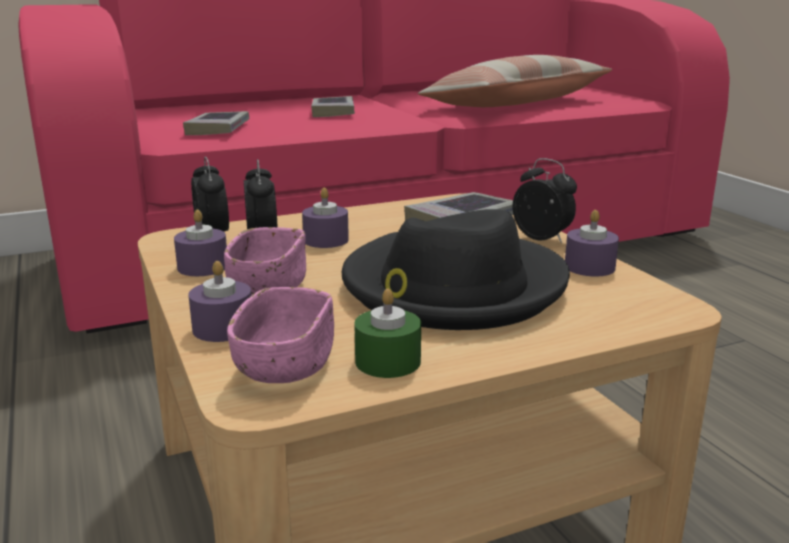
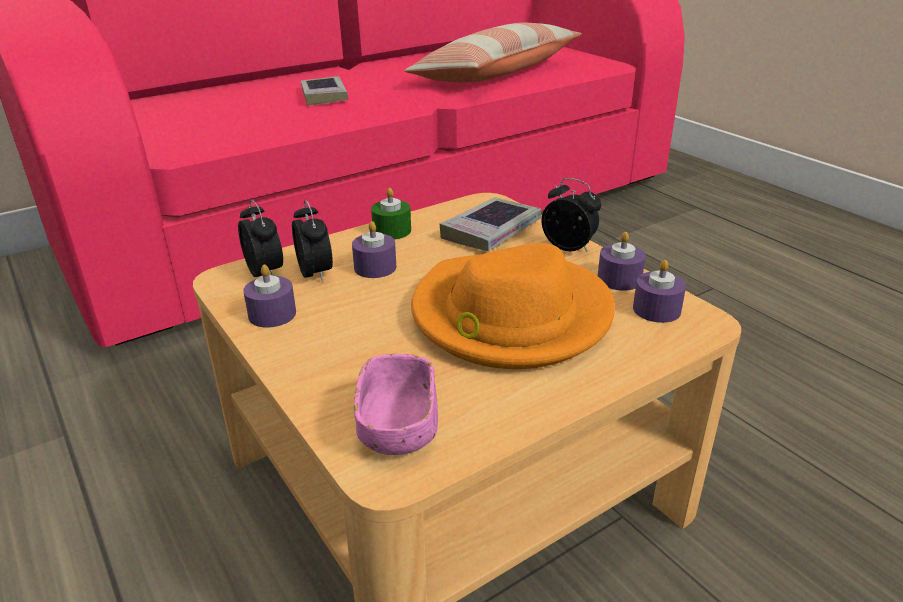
camera: 10 degrees left, 10 degrees up
(218, 129) = (218, 130): book -> none
(223, 328) = (323, 390): purple candle -> purple candle (656, 309)
(268, 286) = (345, 333): pink bowl -> none
(388, 361) = (485, 413): green candle -> green candle (392, 231)
(451, 287) = (509, 316): black hat -> orange hat

